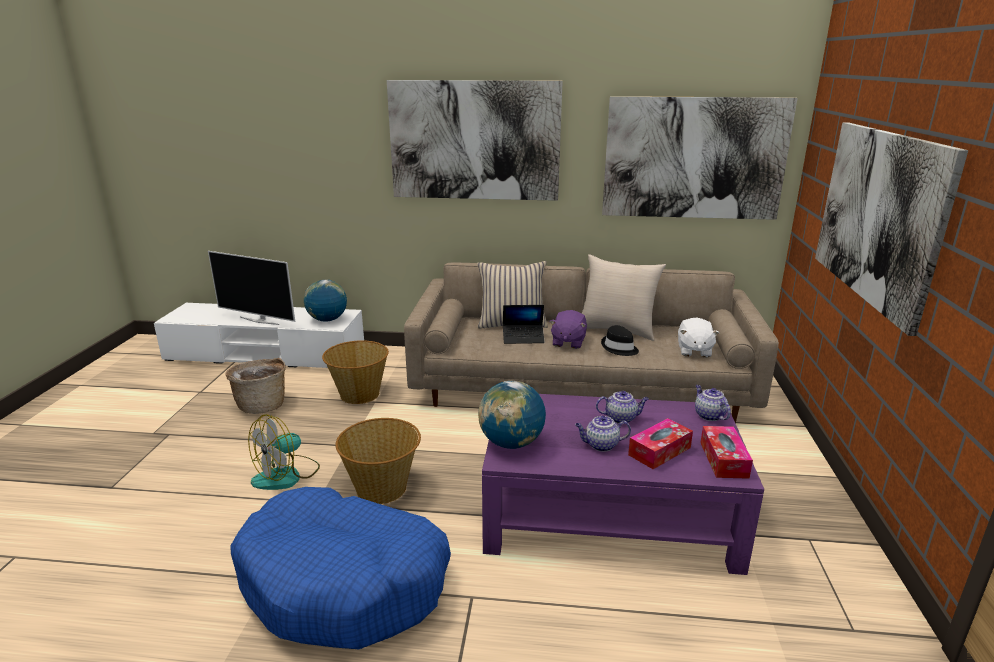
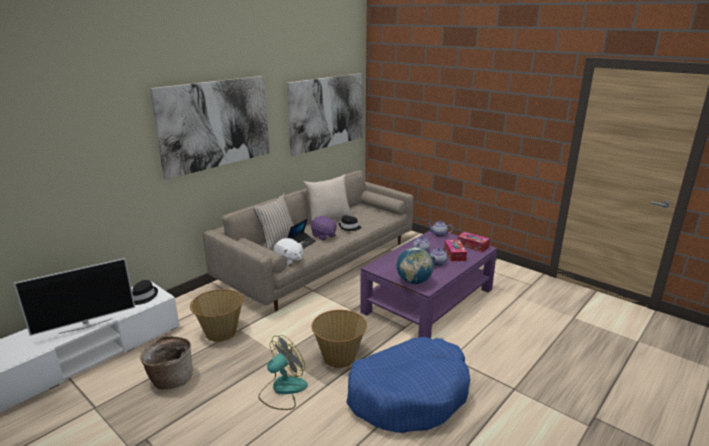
camera: 55 degrees left, 0 degrees up
(286, 475) = (282, 390): fan -> fan turned 120 degrees counterclockwise
(327, 320) = (143, 297): globe -> black hat
(694, 351) = (375, 215): white plush toy -> white plush toy (289, 260)
(878, 216) = (449, 126): picture -> none

